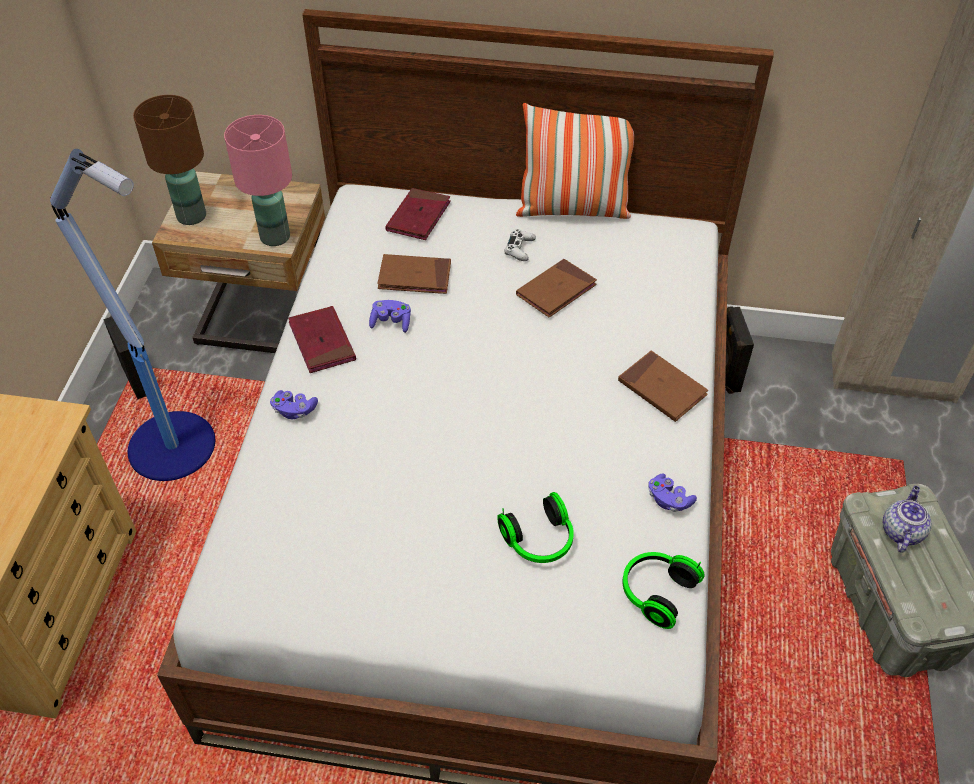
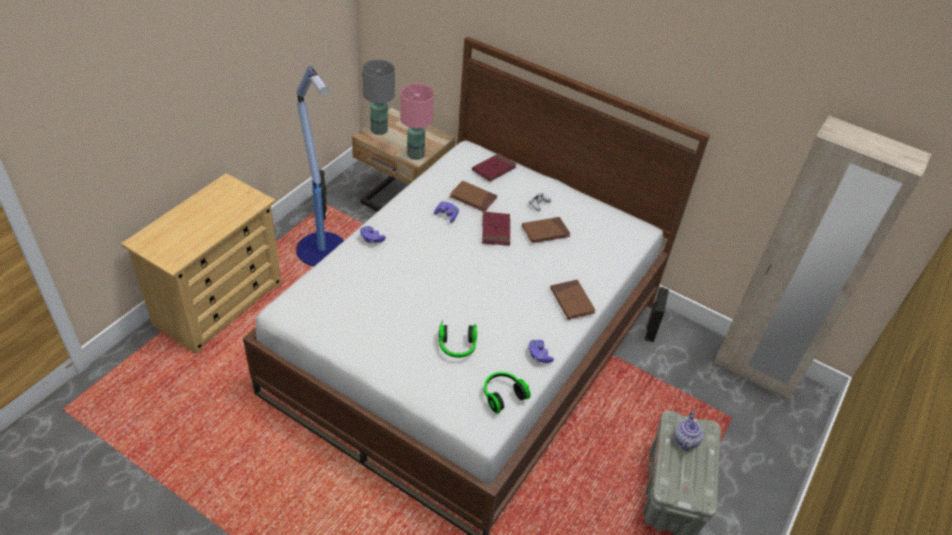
camera: 20 degrees right, 5 degrees down
(192, 216) = (379, 130): brown table lamp -> grey table lamp
(322, 342) = (405, 212): red book -> red book (496, 230)
(573, 208) = (583, 194): pillow -> none
(901, 531) = (686, 440): teapot -> teapot turned 150 degrees clockwise

